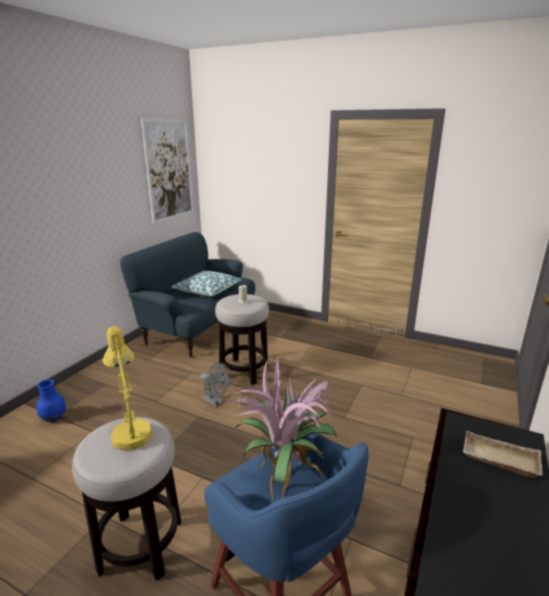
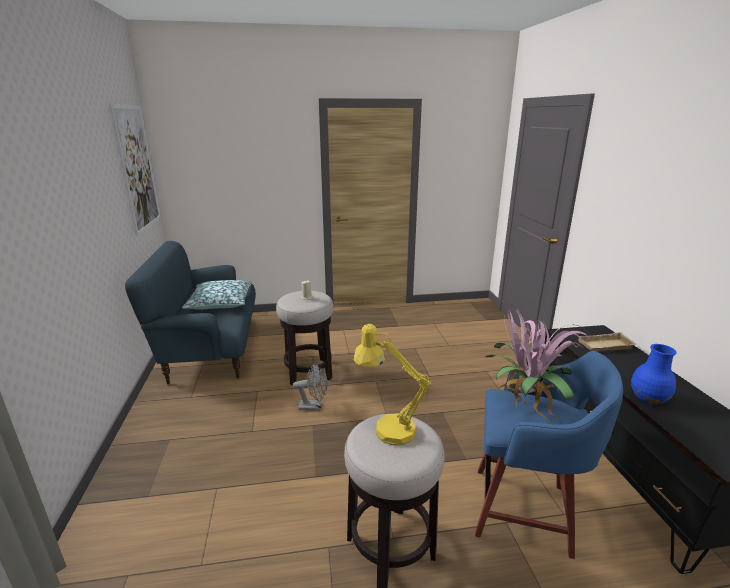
camera: 35 degrees left, 0 degrees up
(54, 418) = (146, 498): blue vase -> blue vase (648, 399)

